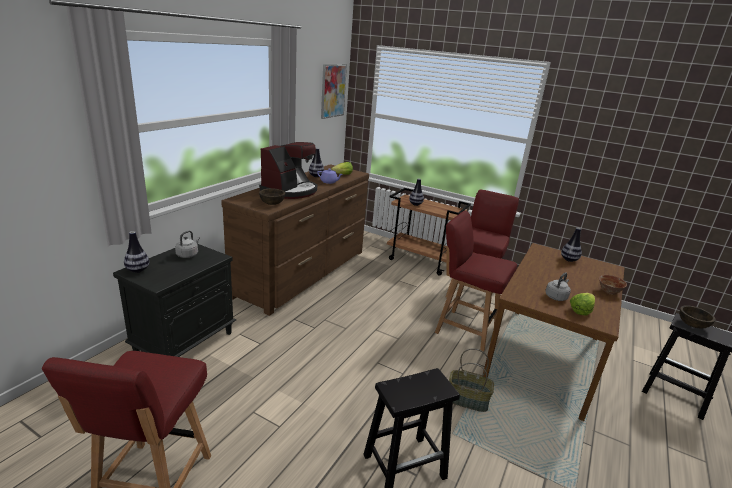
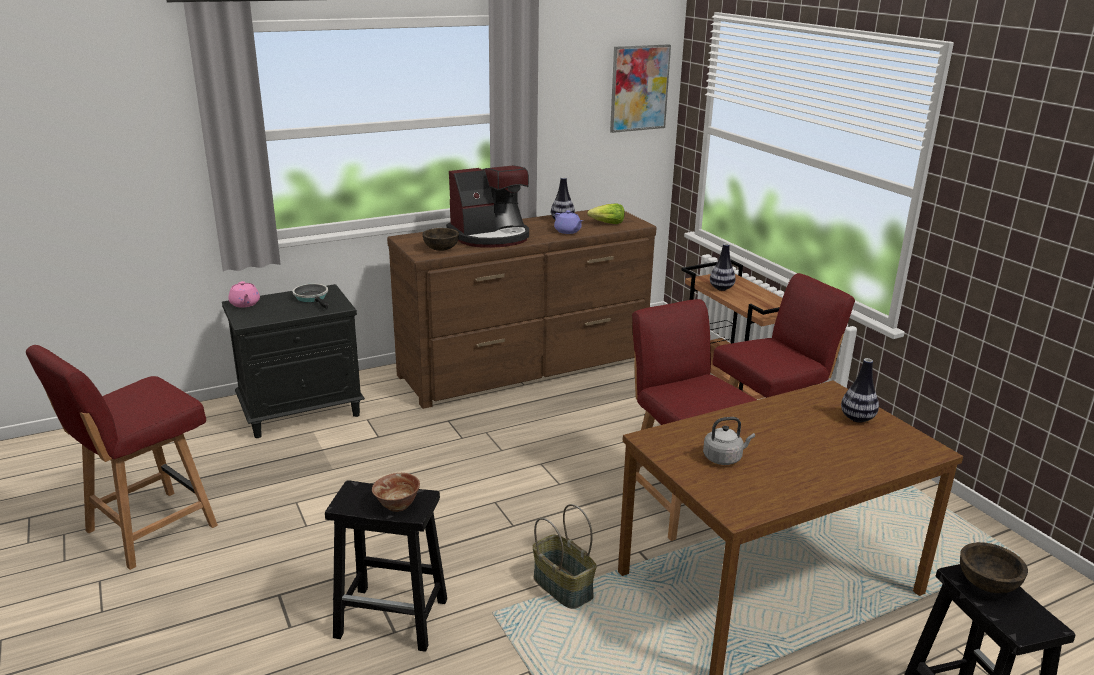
camera: 35 degrees right, 0 degrees up
(138, 270) = (245, 304): vase -> pink teapot
(188, 254) = (312, 298): grey kettle -> frying pan
(581, 310) = (733, 485): lettuce -> none
(609, 292) = (843, 479): bowl -> bowl (397, 505)

